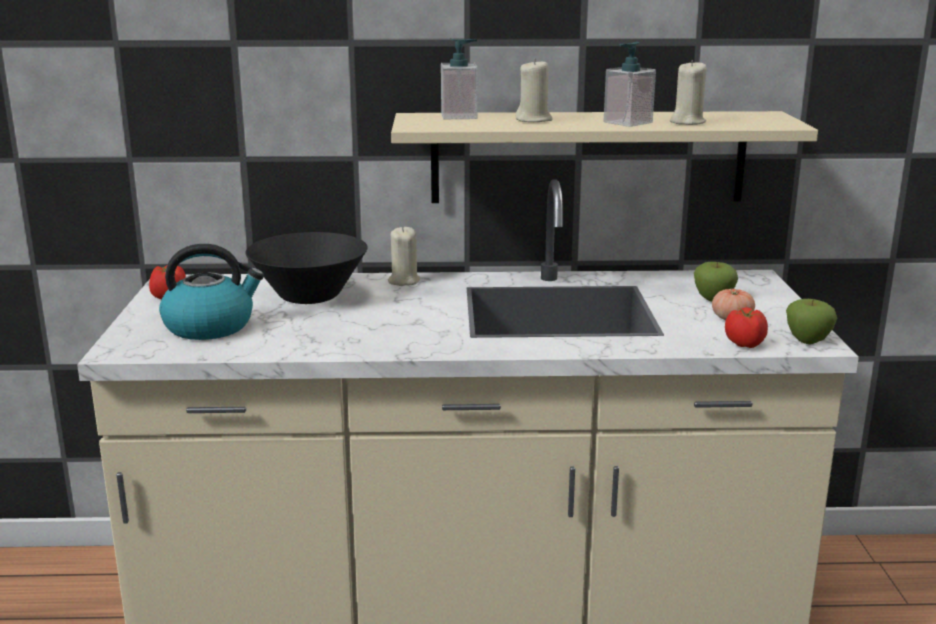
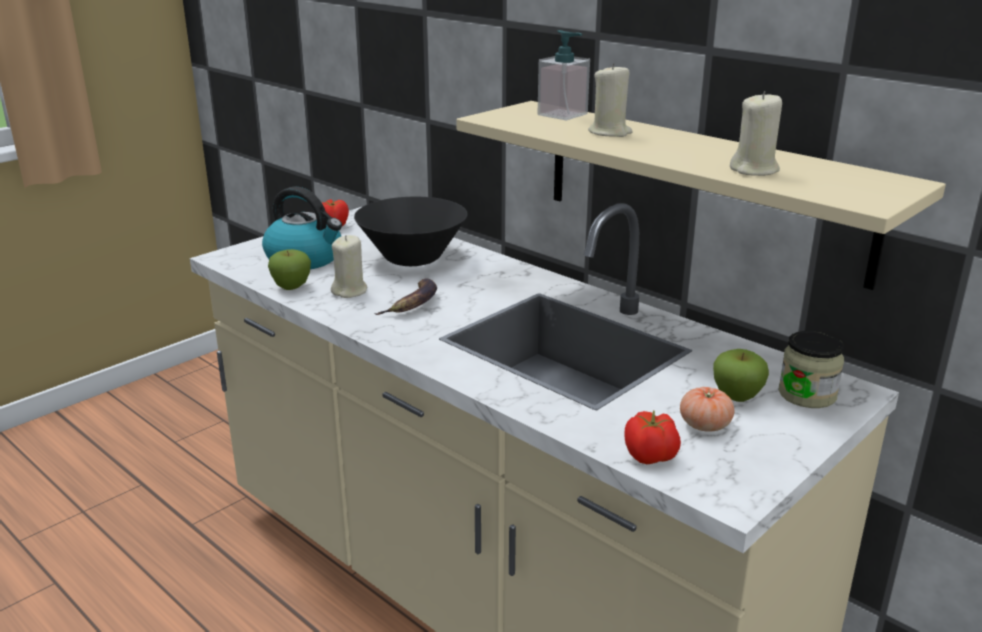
camera: 45 degrees right, 5 degrees up
(393, 323) = (413, 303): none -> banana
(403, 281) = (504, 269): beige candle -> beige candle (350, 291)
(627, 122) = (688, 156): soap dispenser -> none
(740, 286) = (807, 394): none -> jar
(807, 340) = (729, 487): apple -> apple (291, 287)

